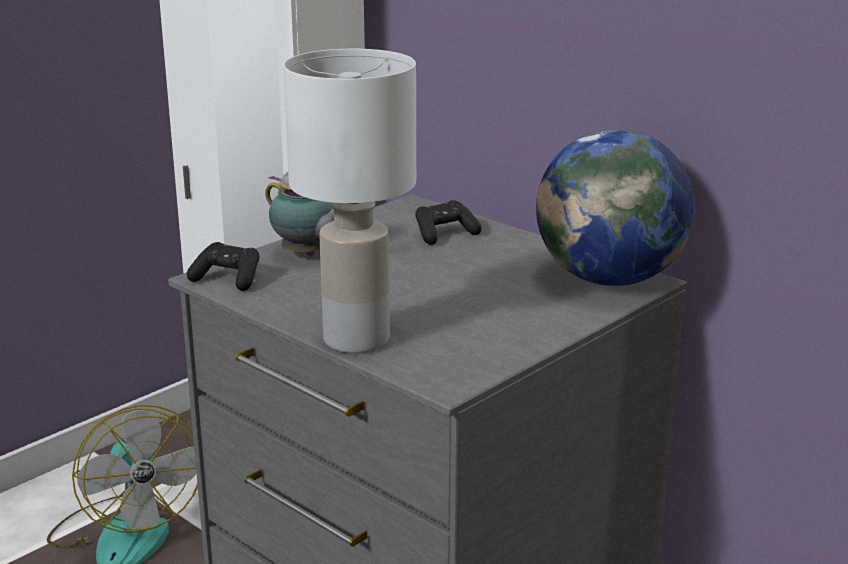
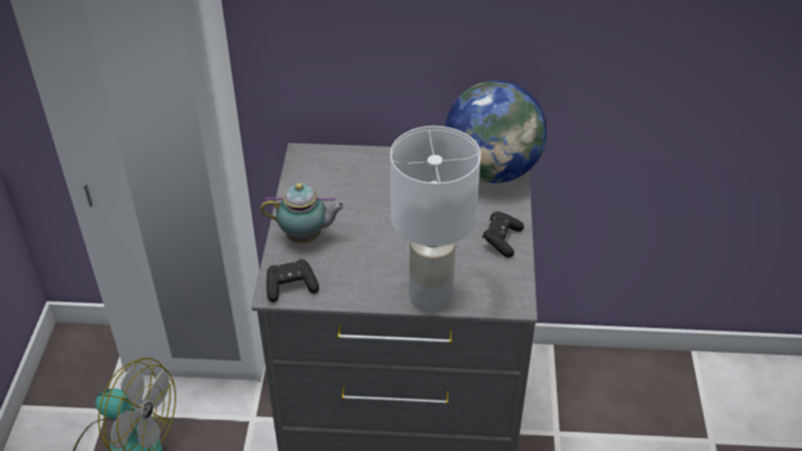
camera: 40 degrees left, 20 degrees up
(444, 234) = (360, 175): black game controller -> black game controller (501, 240)

